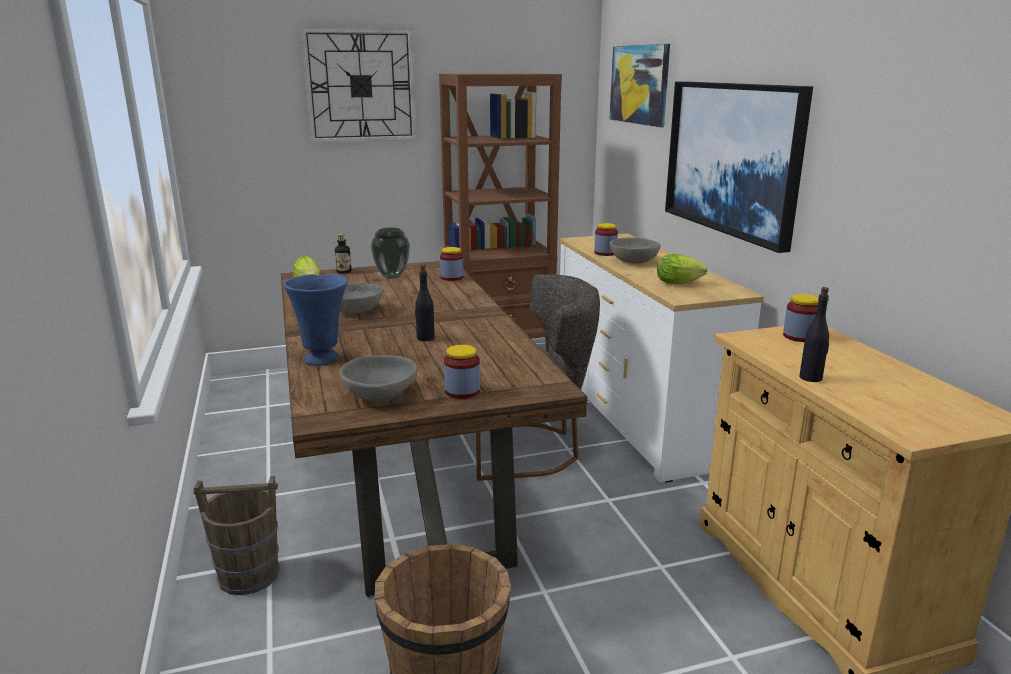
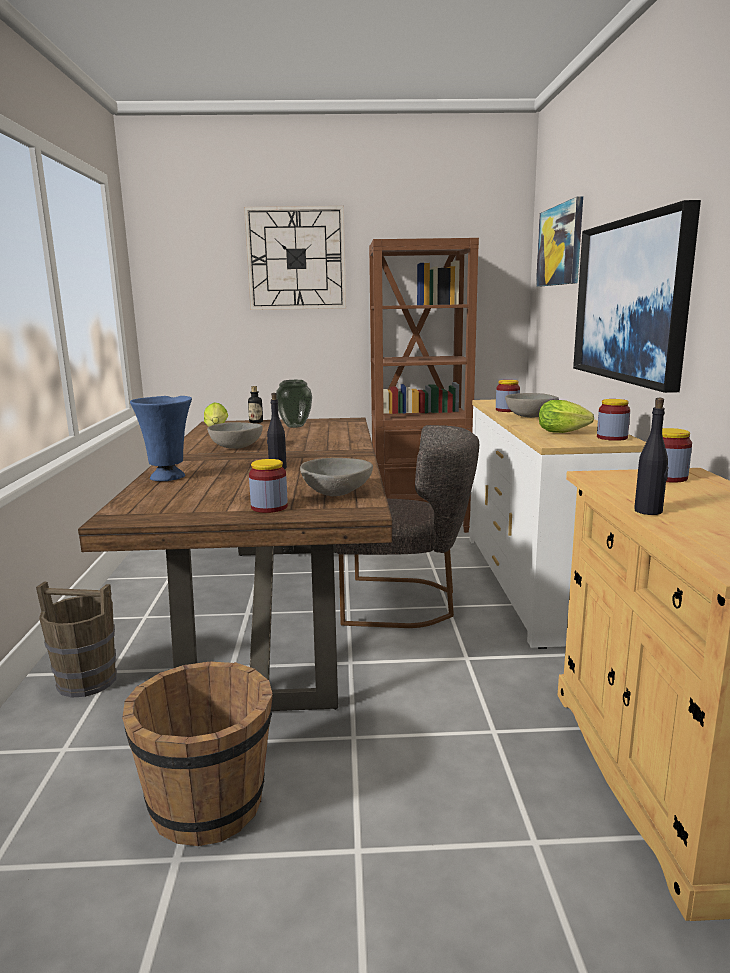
camera: 15 degrees right, 5 degrees down
(380, 396) = (188, 506): grey bowl -> grey bowl (336, 493)
(452, 277) = (349, 428): jar -> jar (612, 437)

